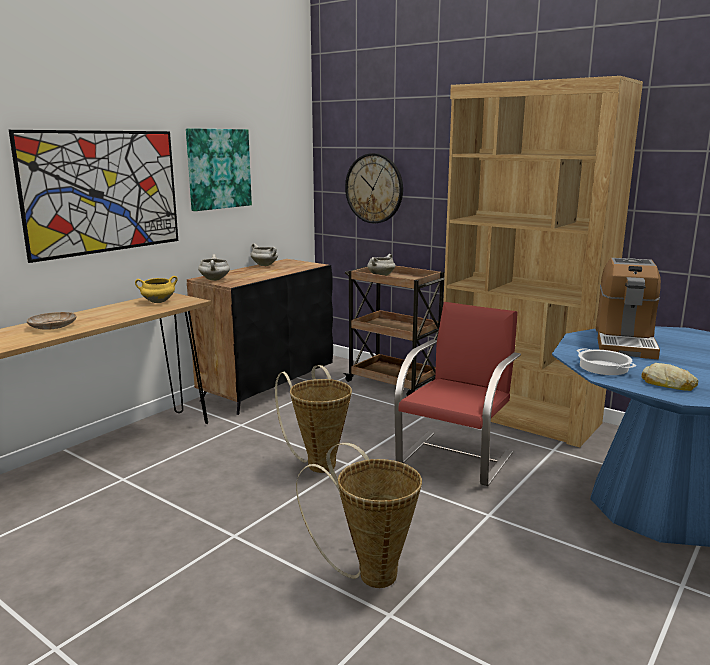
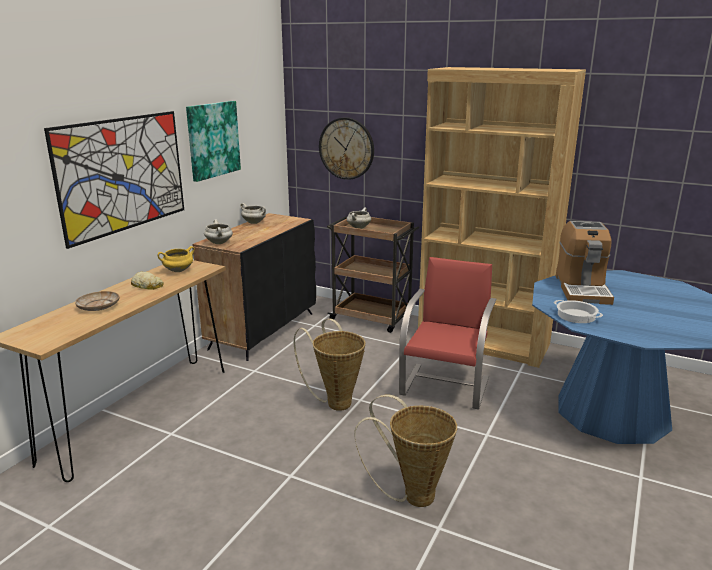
camera: 10 degrees left, 5 degrees up
(668, 384) = (628, 328): bread -> bread (147, 285)

